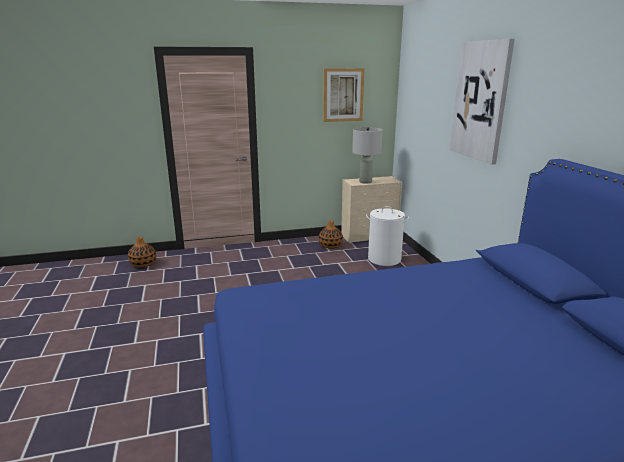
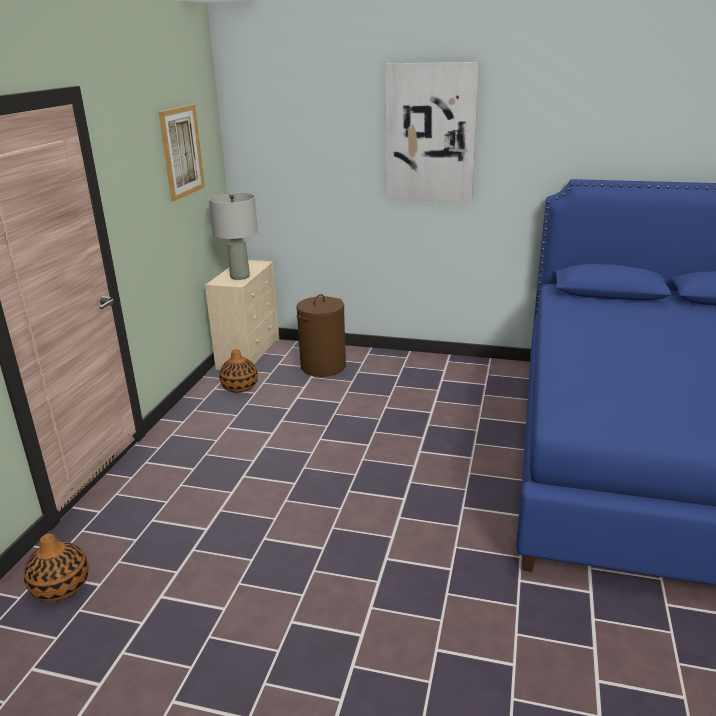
camera: 60 degrees left, 5 degrees up
(384, 259) = (323, 366): white laundry basket -> brown laundry basket

